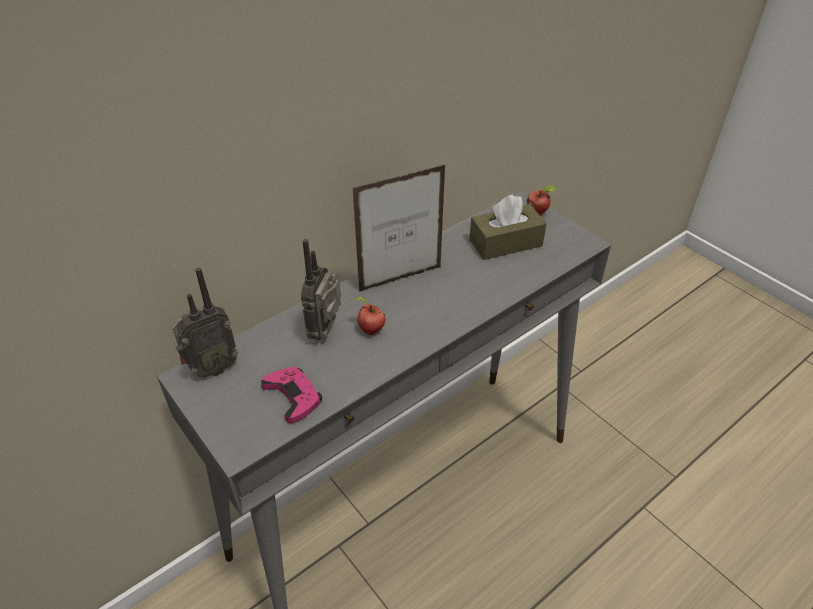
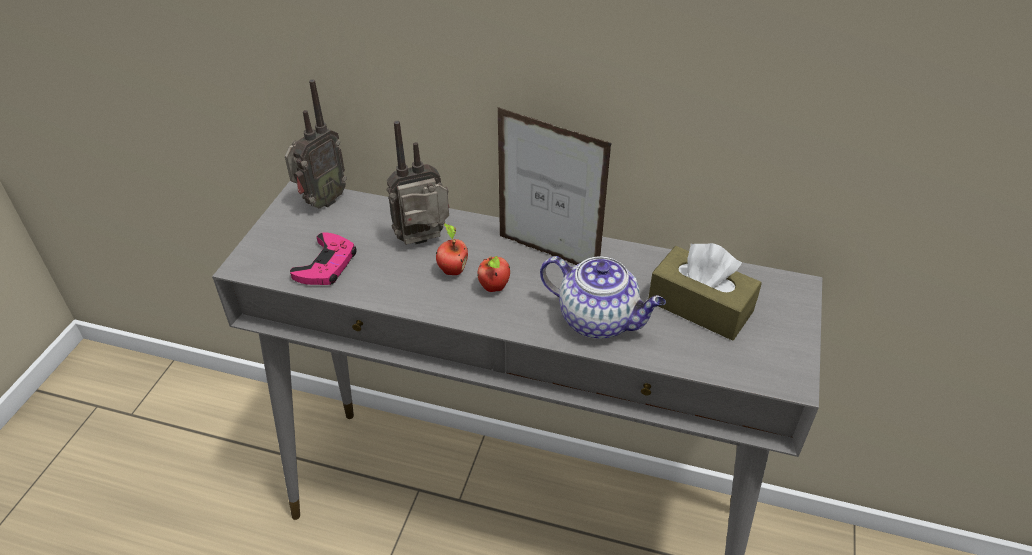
camera: 55 degrees right, 0 degrees up
(211, 368) = (321, 202): radio -> radio turned 75 degrees counterclockwise
(480, 287) = (599, 320): none -> teapot
(538, 212) = (794, 309): apple -> apple (495, 288)

